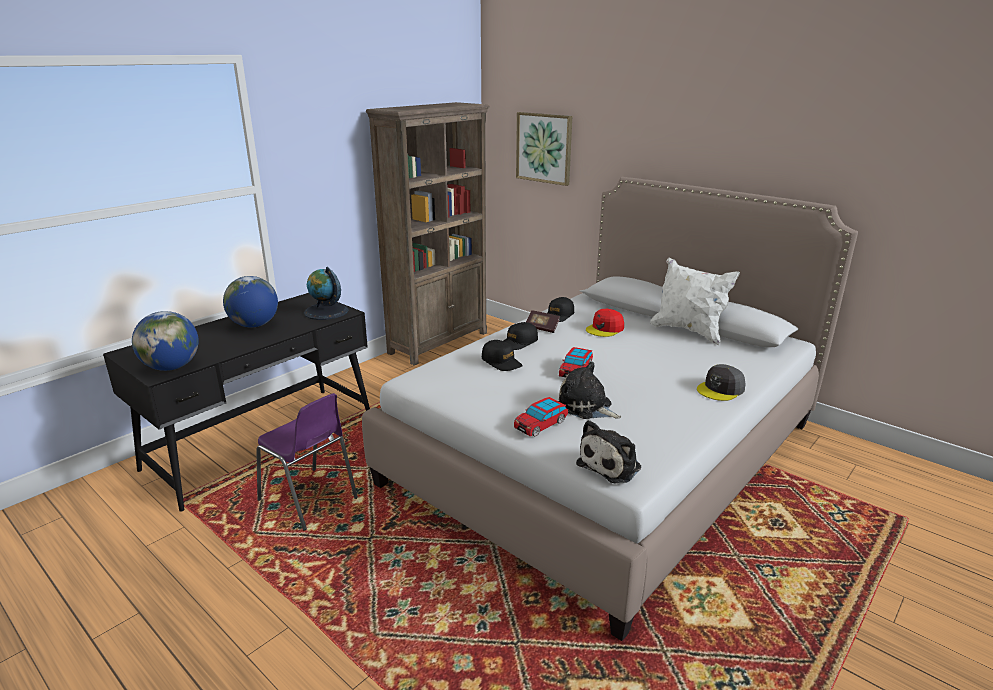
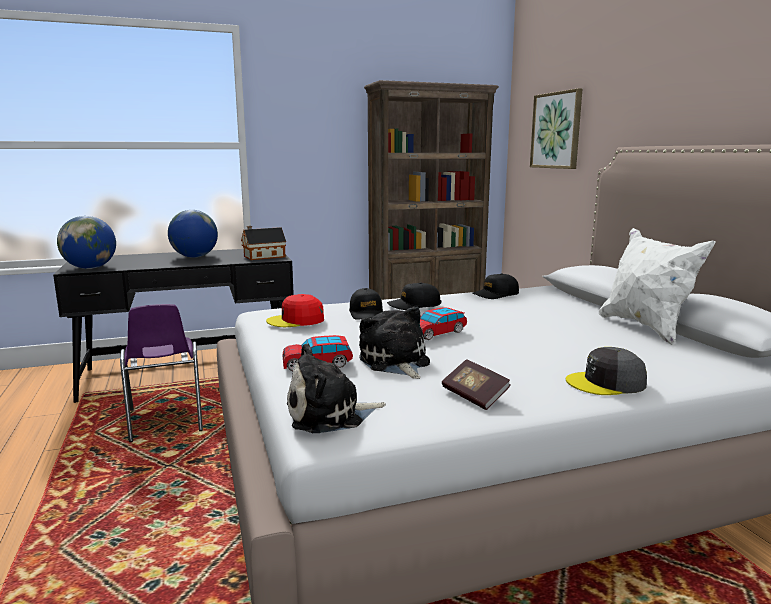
camera: 30 degrees right, 10 degrees down
(326, 311) = (262, 257): globe -> toy house
(542, 328) = (460, 300): book -> book (474, 396)
(605, 329) = (533, 310): red cap -> red cap (296, 320)

